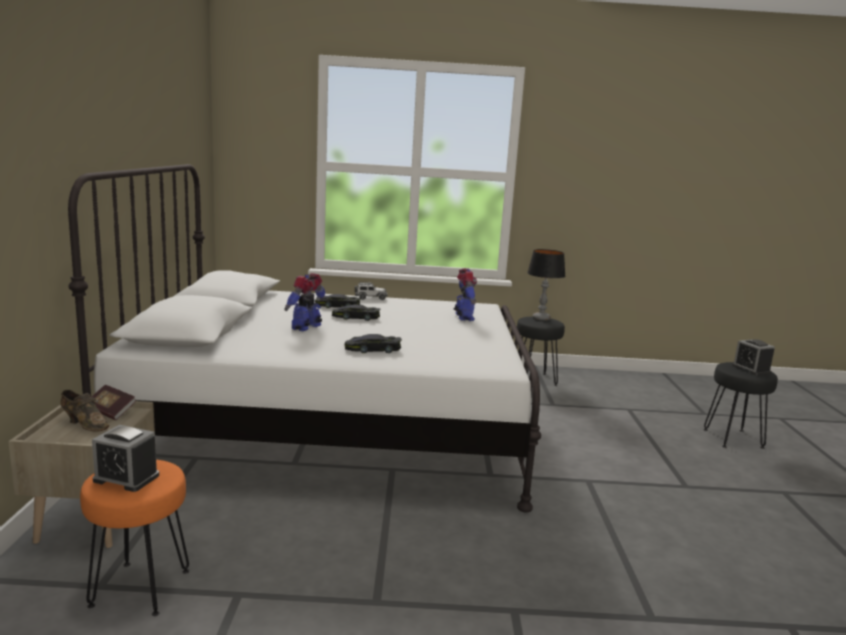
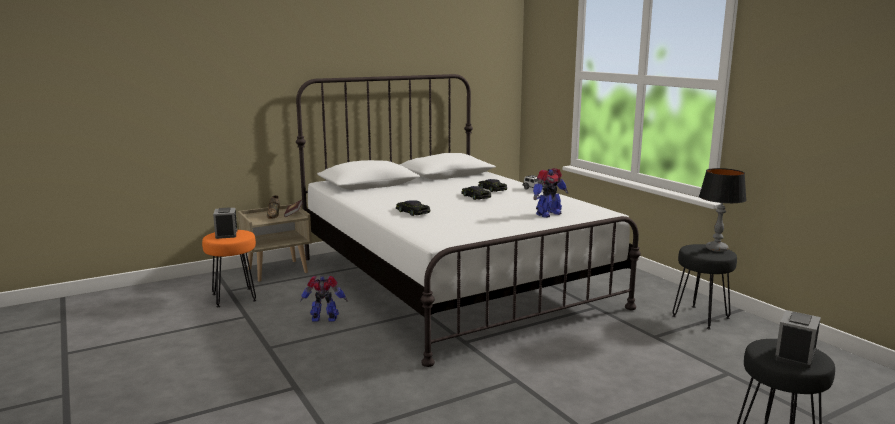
camera: 60 degrees right, 0 degrees up
(307, 327) = (426, 194): toy robot -> toy robot (324, 319)

